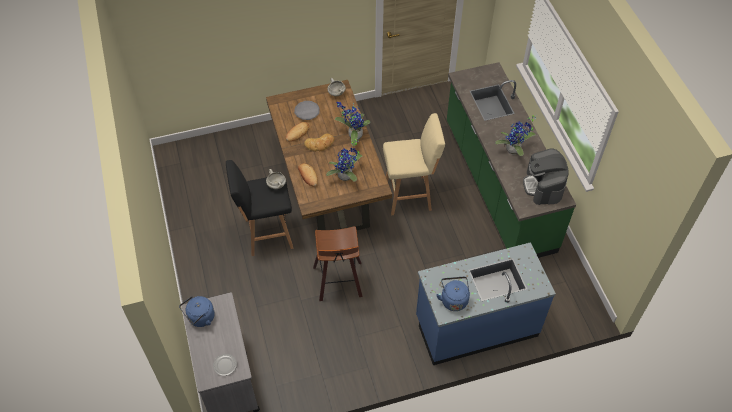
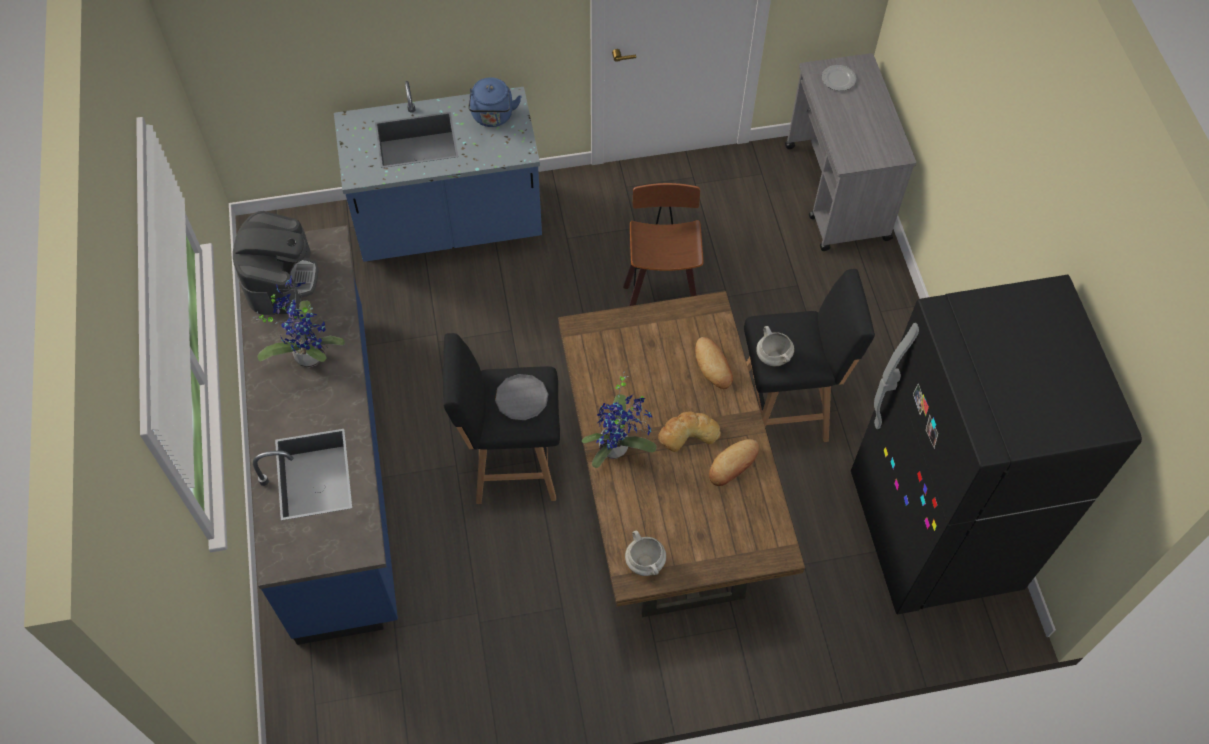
camera: 175 degrees left, 5 degrees up
(197, 182) = (932, 533): none -> black fridge
(200, 318) = (883, 141): blue kettle -> none
(307, 111) = (712, 517): grey plate -> grey plate (521, 399)
(346, 177) = (639, 357): potted plant -> none
(409, 195) = (511, 464): beige stool -> black stool
(497, 186) = (335, 468): green counter -> blue counter

